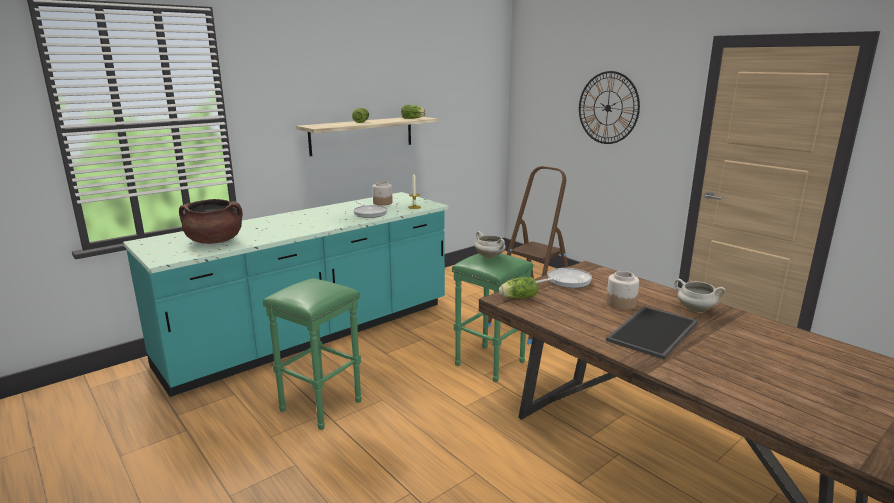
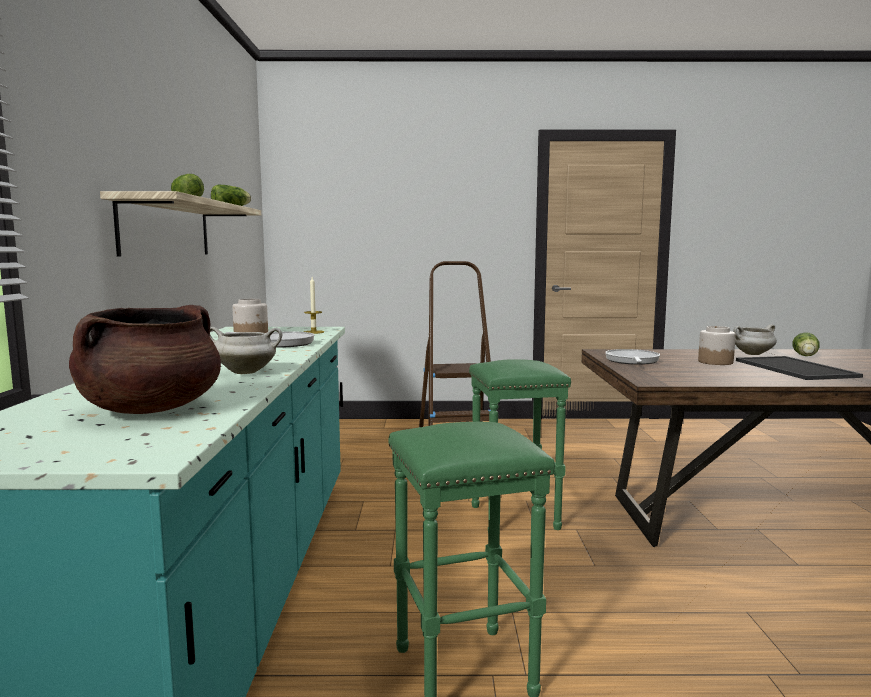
camera: 50 degrees left, 10 degrees down
(490, 257) = (515, 361): white cooking pot -> white cooking pot (247, 372)
(517, 298) = (656, 377): lettuce -> lettuce (805, 356)
(608, 108) = (423, 208): wall clock -> none

